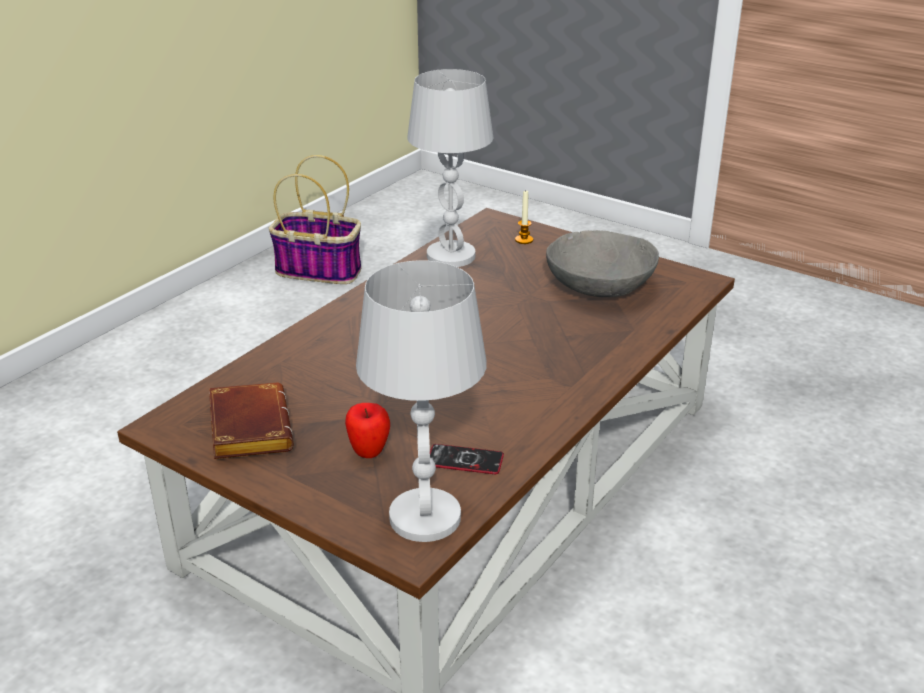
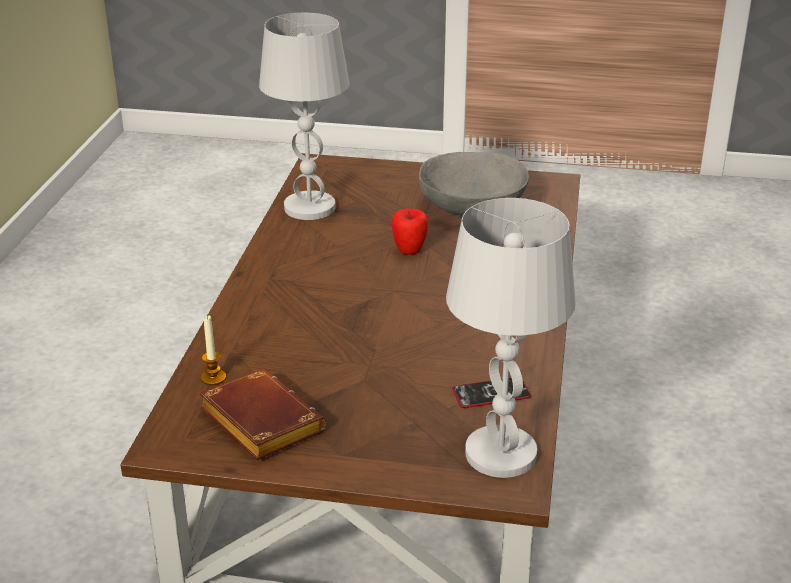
camera: 25 degrees left, 0 degrees up
(320, 270) = (93, 259): basket -> none
(369, 452) = (397, 411): apple -> apple (409, 250)
(524, 240) = (366, 177): candle -> candle (213, 378)

